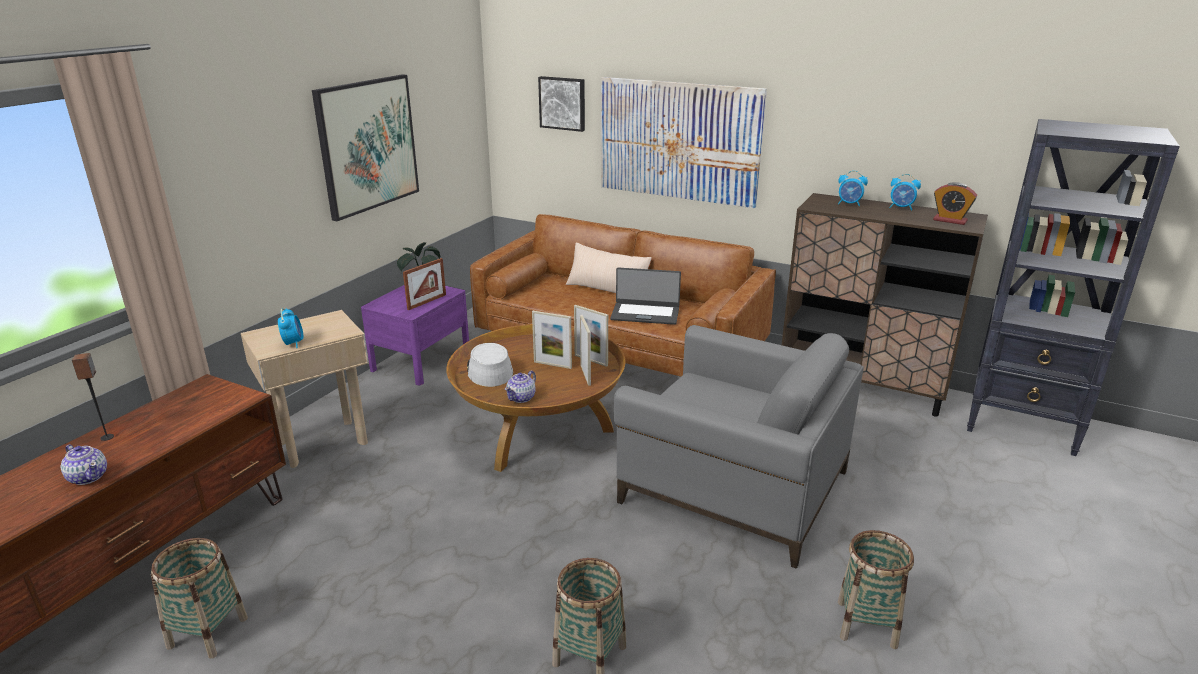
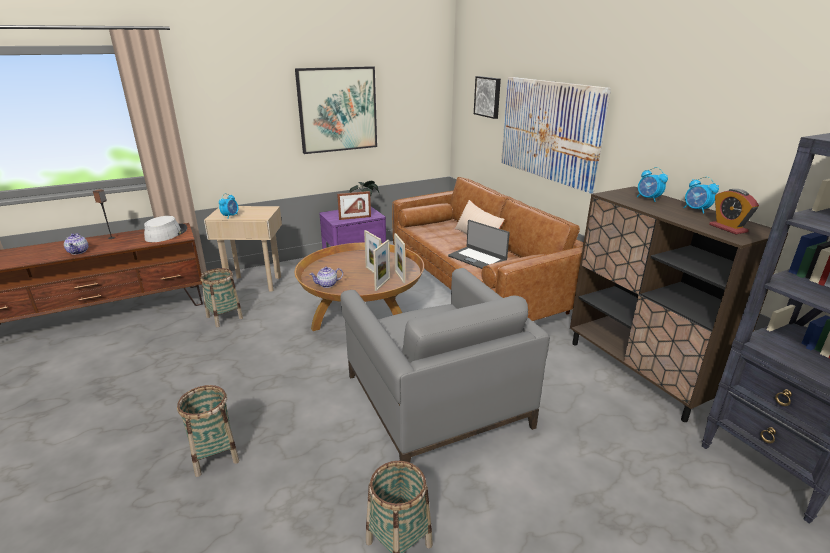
camera: 35 degrees right, 0 degrees up
(207, 632) = (98, 352): basket -> basket (224, 317)
(489, 370) = (335, 264): grey hat -> grey hat (166, 234)

